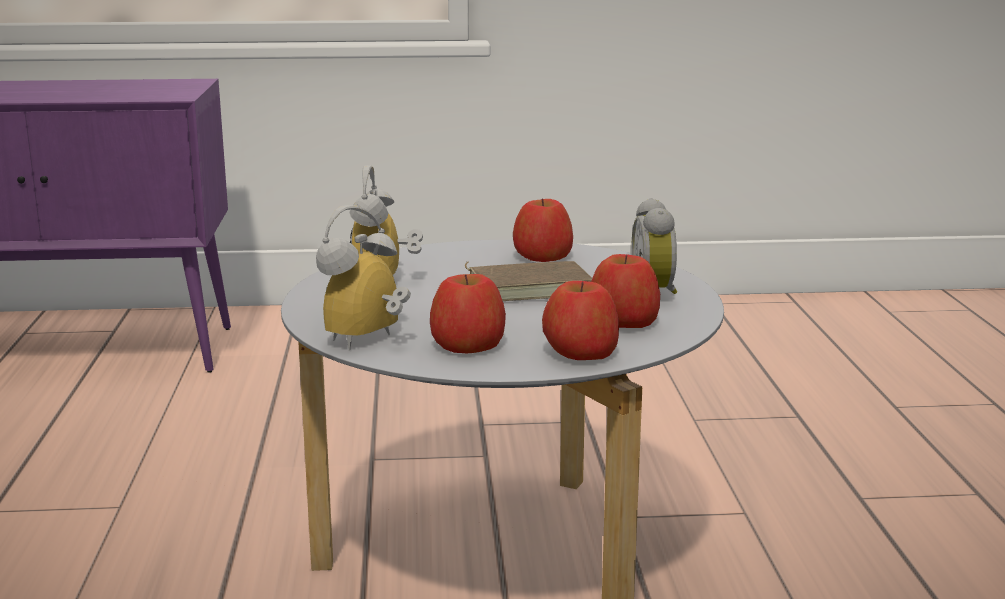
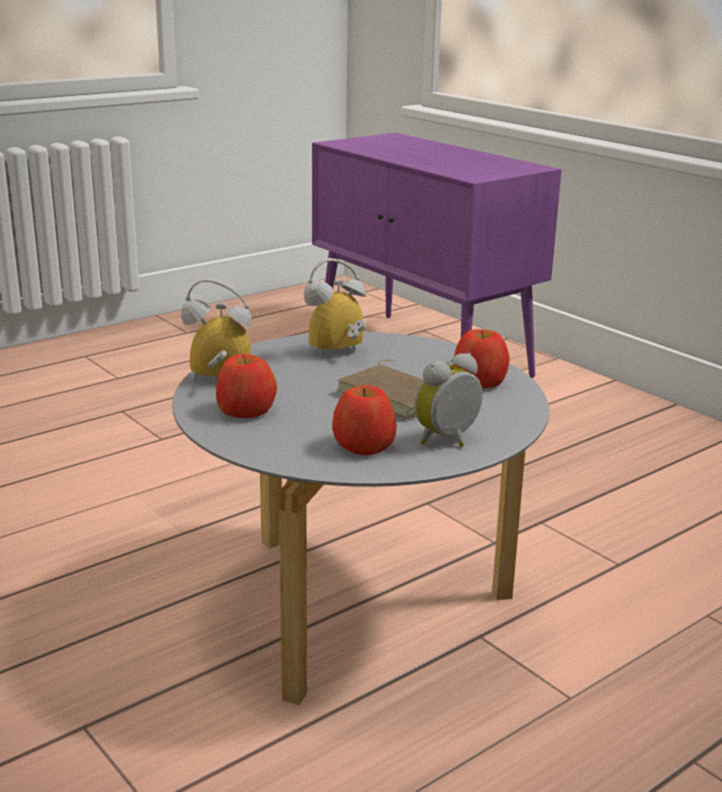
camera: 55 degrees right, 5 degrees up
(580, 353) = (275, 447): apple -> none

